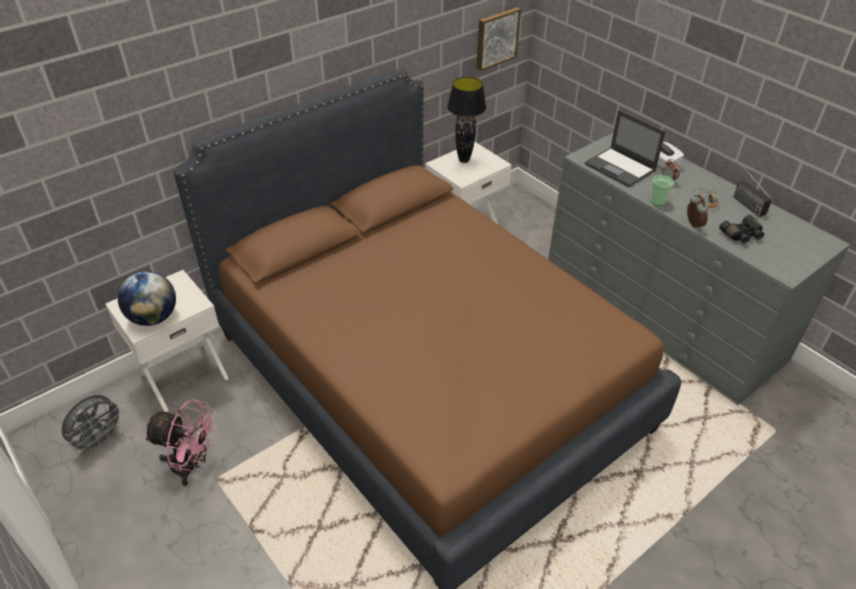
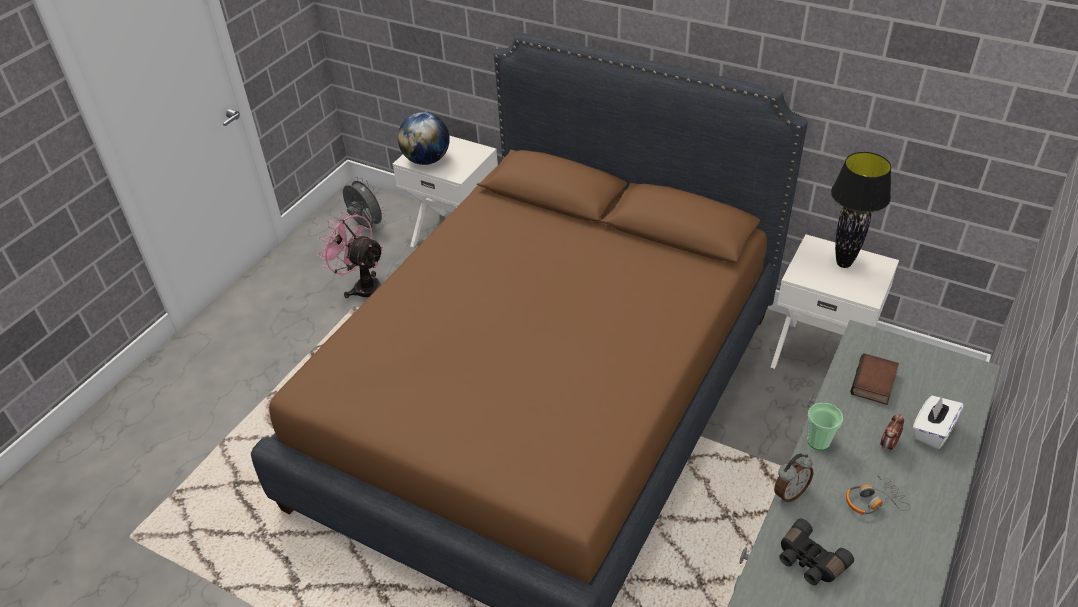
camera: 70 degrees right, 0 degrees up
(100, 440) = (366, 226): grey fan -> grey fan turned 150 degrees counterclockwise
(192, 465) = (362, 287): pink fan -> pink fan turned 135 degrees clockwise
(496, 38) = (980, 140): picture -> none
(620, 167) = (875, 383): laptop -> book
(741, 200) = (911, 549): radio -> none

